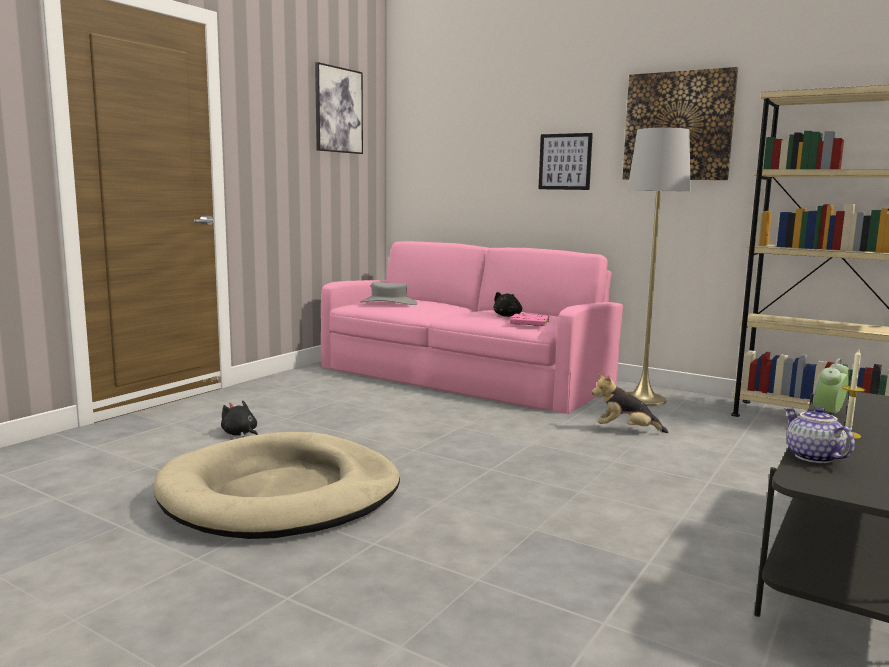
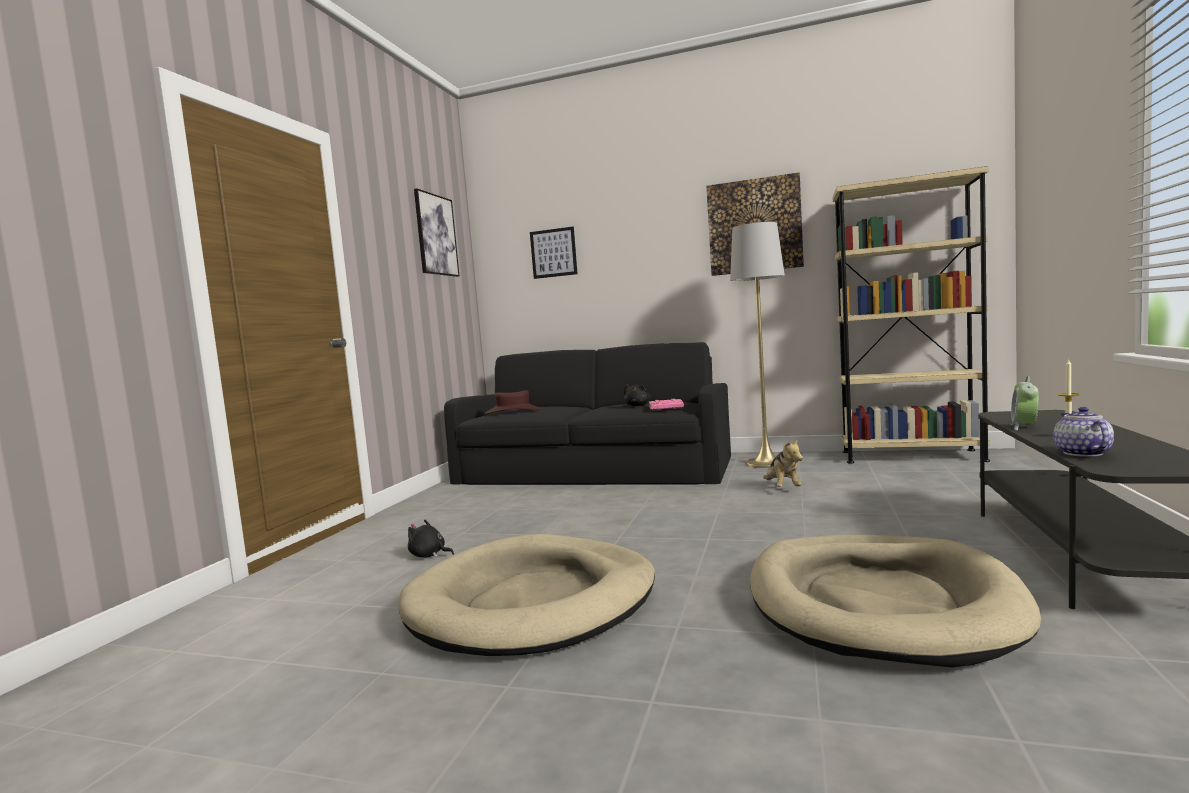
camera: 15 degrees left, 5 degrees down
(388, 303) = (513, 411): grey hat -> brown hat
(466, 374) = (595, 469): pink sofa -> black sofa
(565, 161) = (655, 266): picture -> picture (553, 253)
(574, 565) = (879, 603): none -> beige dog bed
(626, 430) = (782, 488): plush toy -> plush toy turned 90 degrees counterclockwise
(812, 457) = (1081, 453): teapot -> teapot turned 45 degrees clockwise

